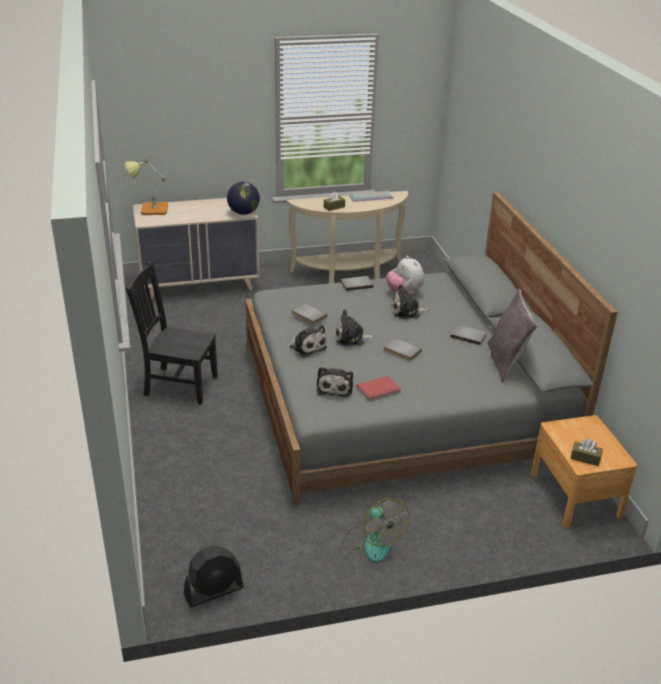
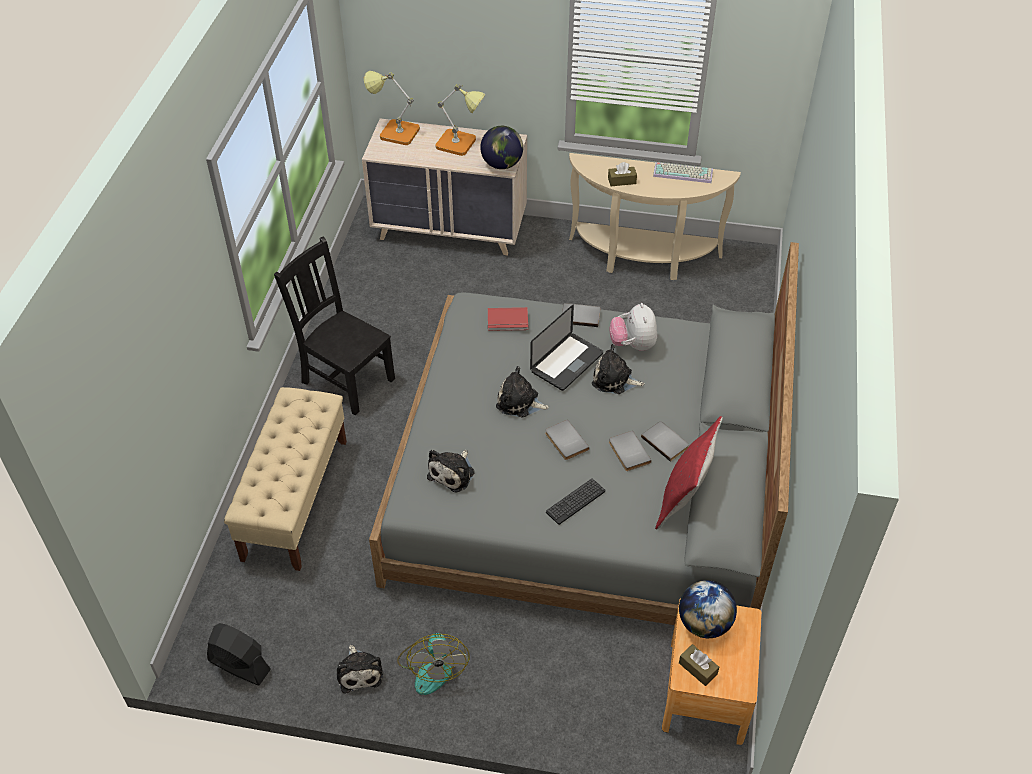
camera: 25 degrees right, 15 degrees up
(187, 467) = (295, 498): none -> beige bench
(205, 208) = (461, 144): none -> table lamp
(214, 591) = (239, 665): black fan -> black fan turned 150 degrees counterclockwise
(307, 347) = (459, 401): plush toy -> plush toy (359, 672)
(308, 315) = (487, 353): grey book -> grey book (628, 452)
(368, 309) = (567, 362): none -> laptop
(379, 390) = (500, 493): red book -> red book (508, 321)
(435, 381) = (575, 501): none -> keyboard
(506, 362) = (684, 499): grey pillow -> red pillow
(568, 432) = (704, 624): none -> globe

